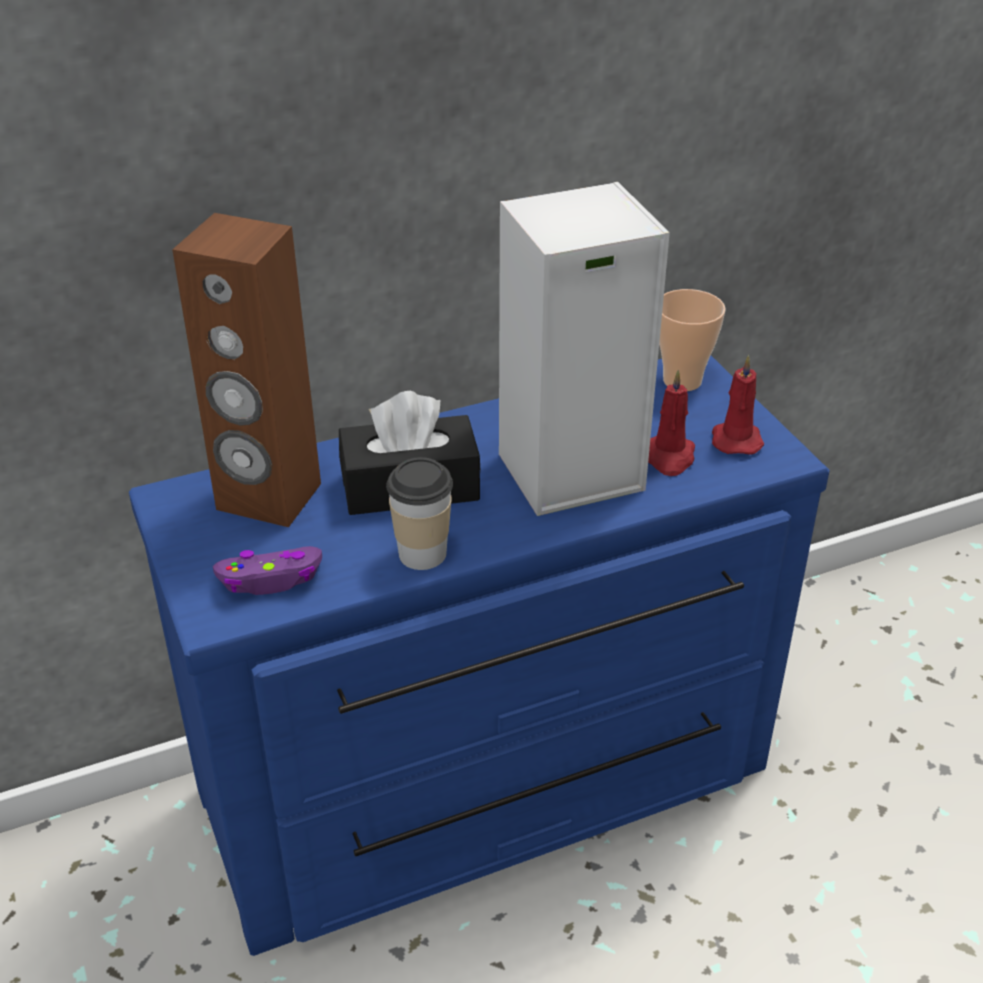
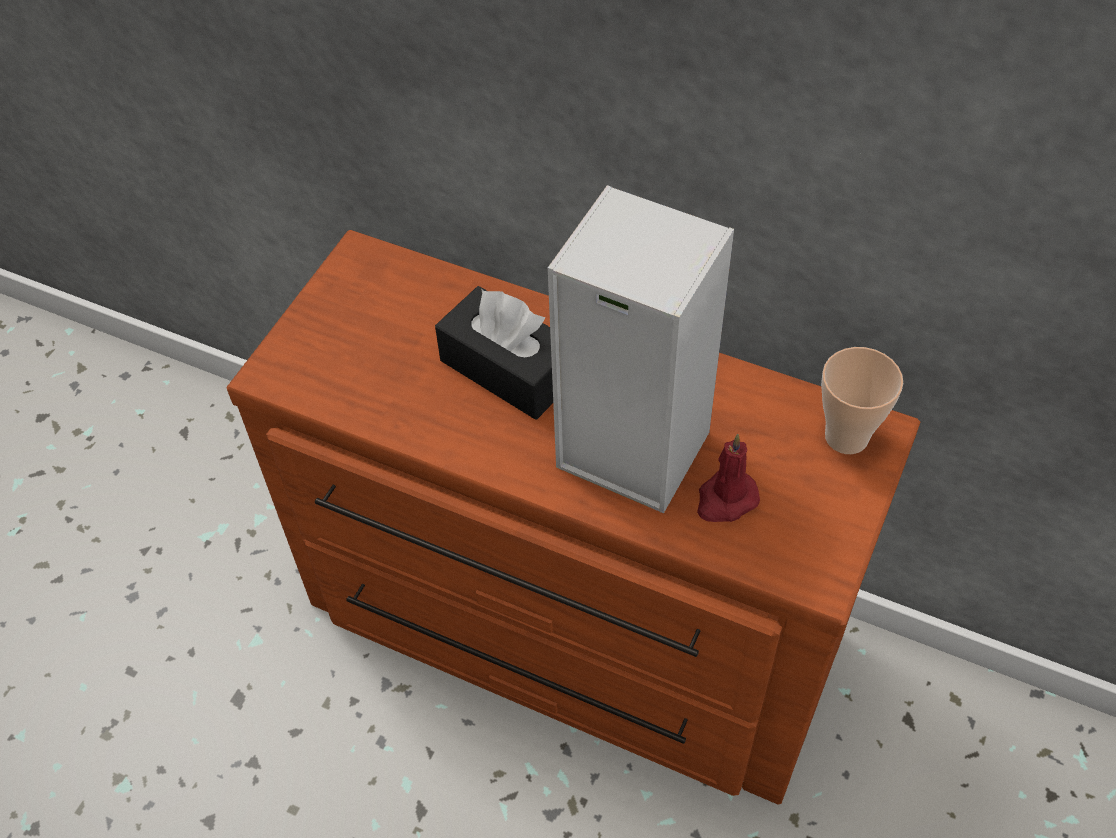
camera: 50 degrees right, 15 degrees up
(268, 497) = (412, 303): brown speaker -> none
(271, 579) = (332, 372): purple game controller -> none
(422, 553) = (442, 432): cup -> none
(490, 789) = (568, 630): blue dresser -> brown dresser
(735, 439) = (805, 529): red candle -> none

